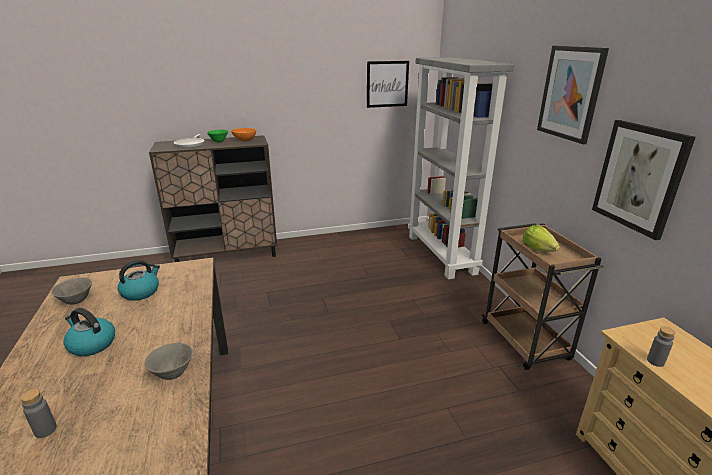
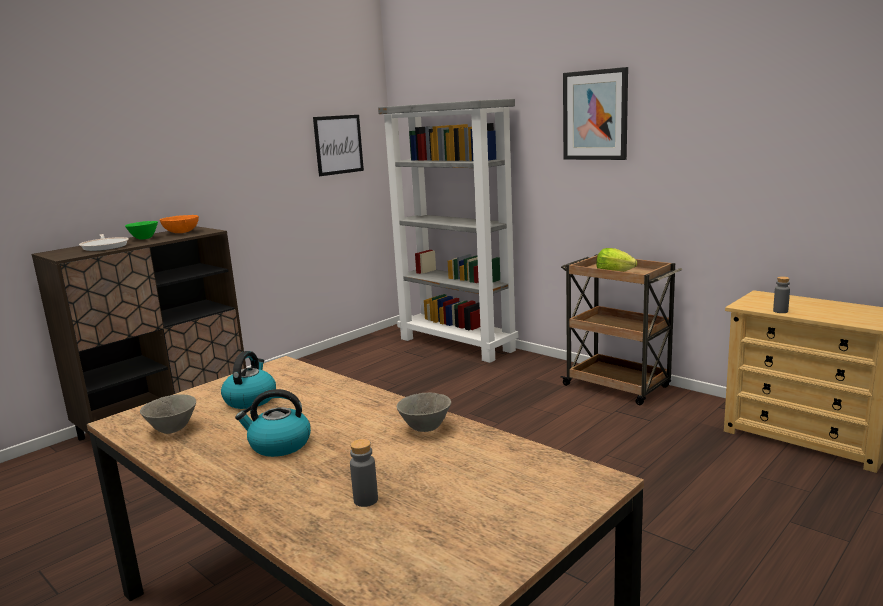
camera: 30 degrees left, 10 degrees down
(639, 177) = (691, 175): picture -> none

